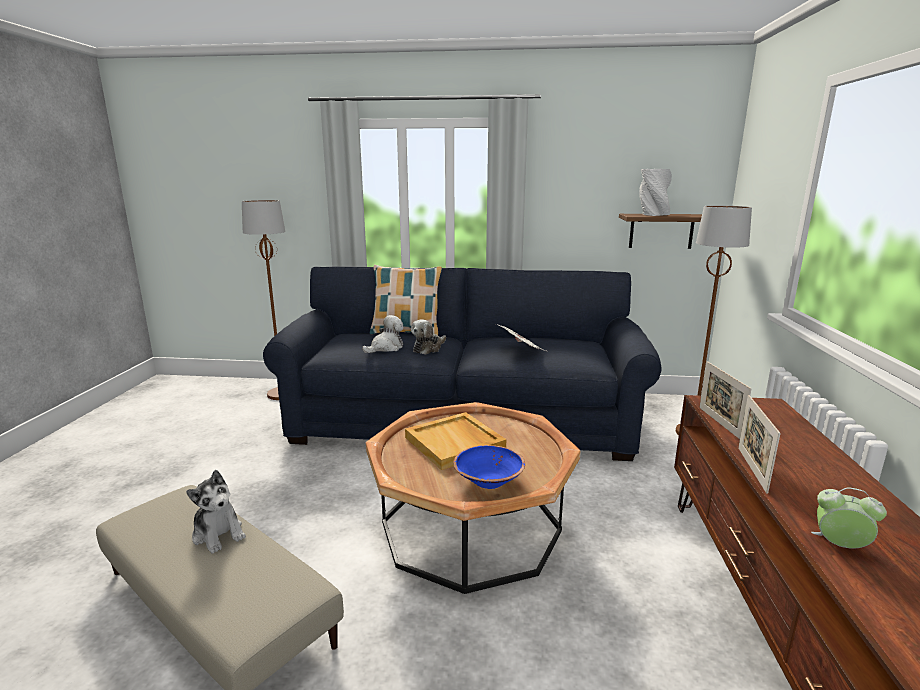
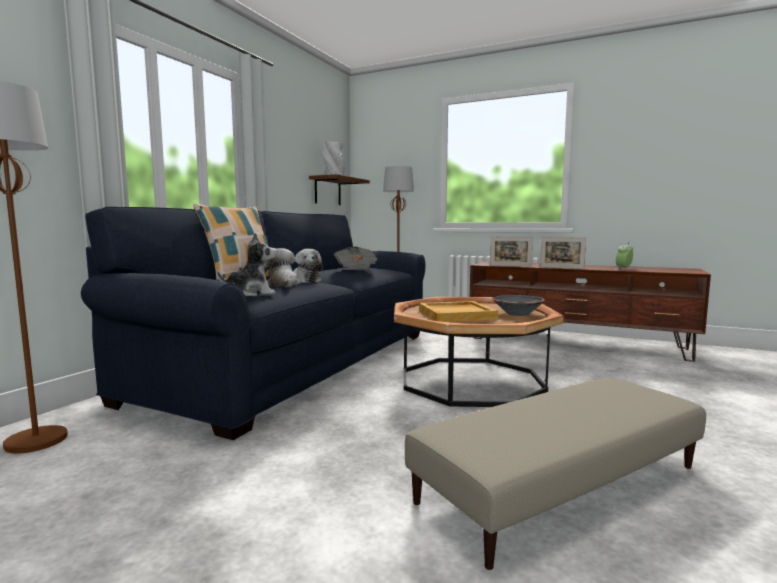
camera: 70 degrees left, 10 degrees down
(219, 534) = (535, 408): plush toy -> plush toy (251, 294)
(489, 481) = (518, 314): blue bowl -> grey bowl

